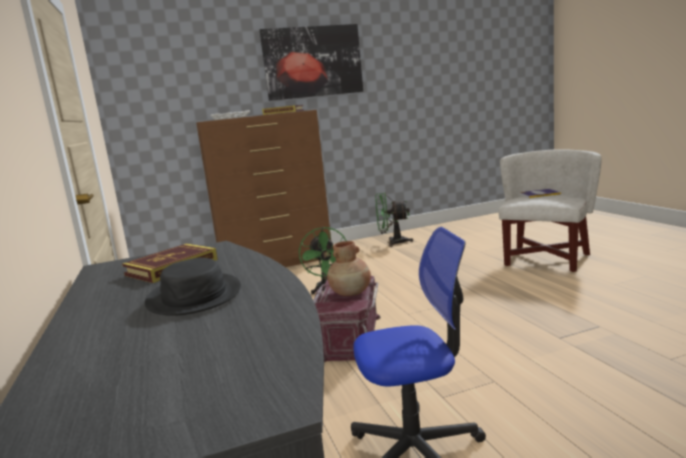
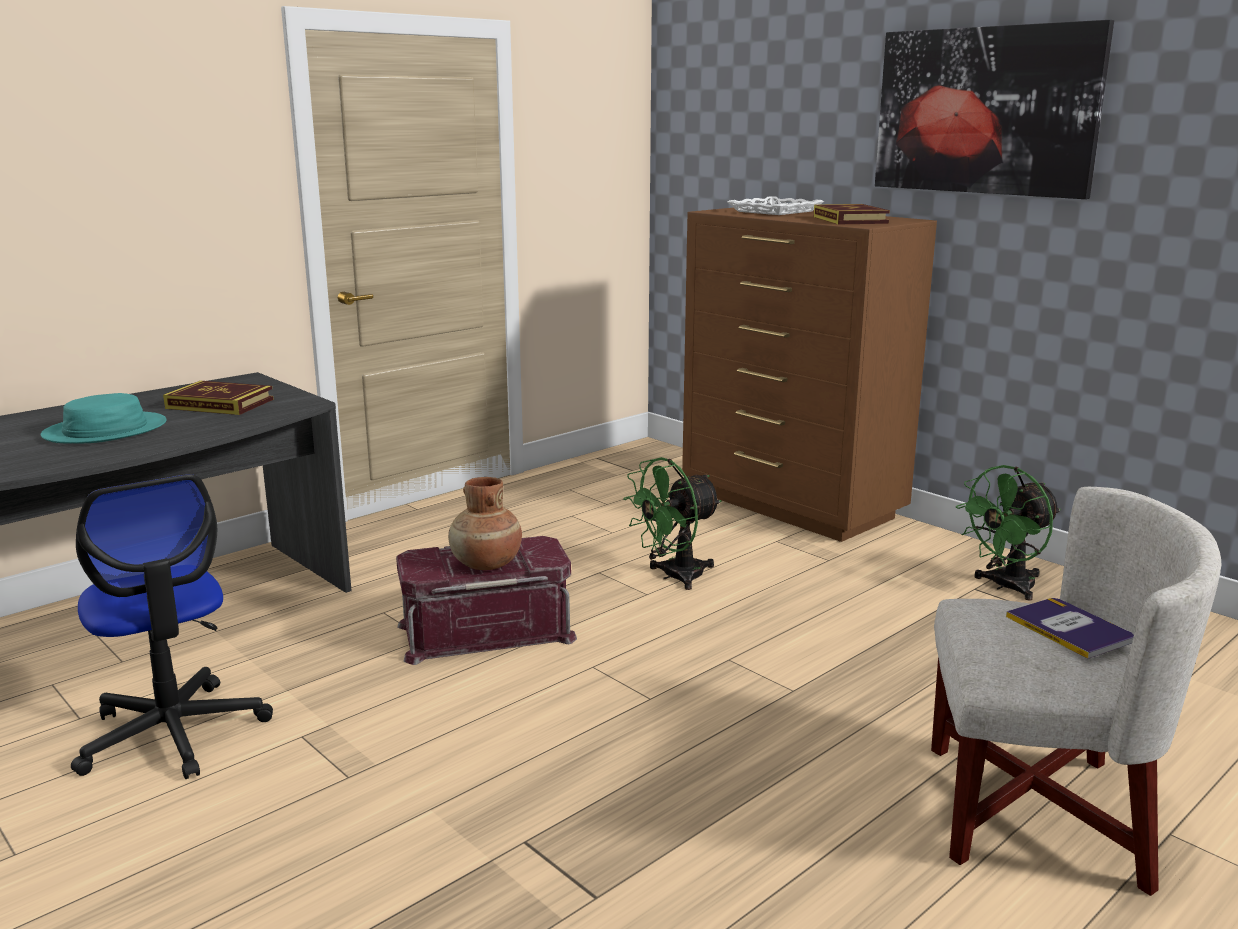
camera: 65 degrees right, 5 degrees up
(195, 296) = (105, 431): black hat -> turquoise hat
(392, 242) = (1005, 586): green fan -> green fan turned 105 degrees counterclockwise

